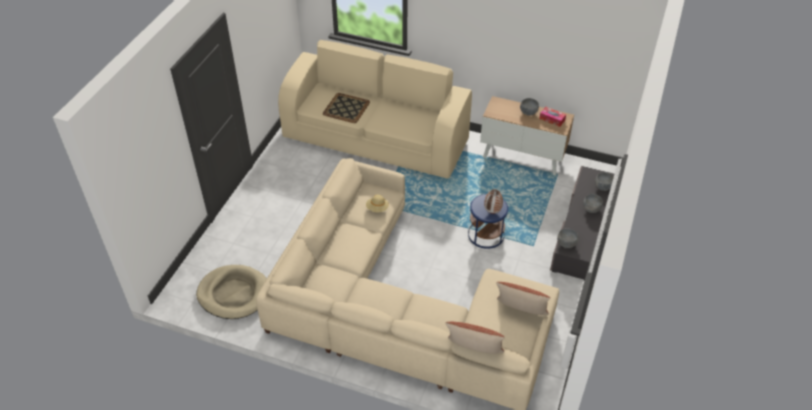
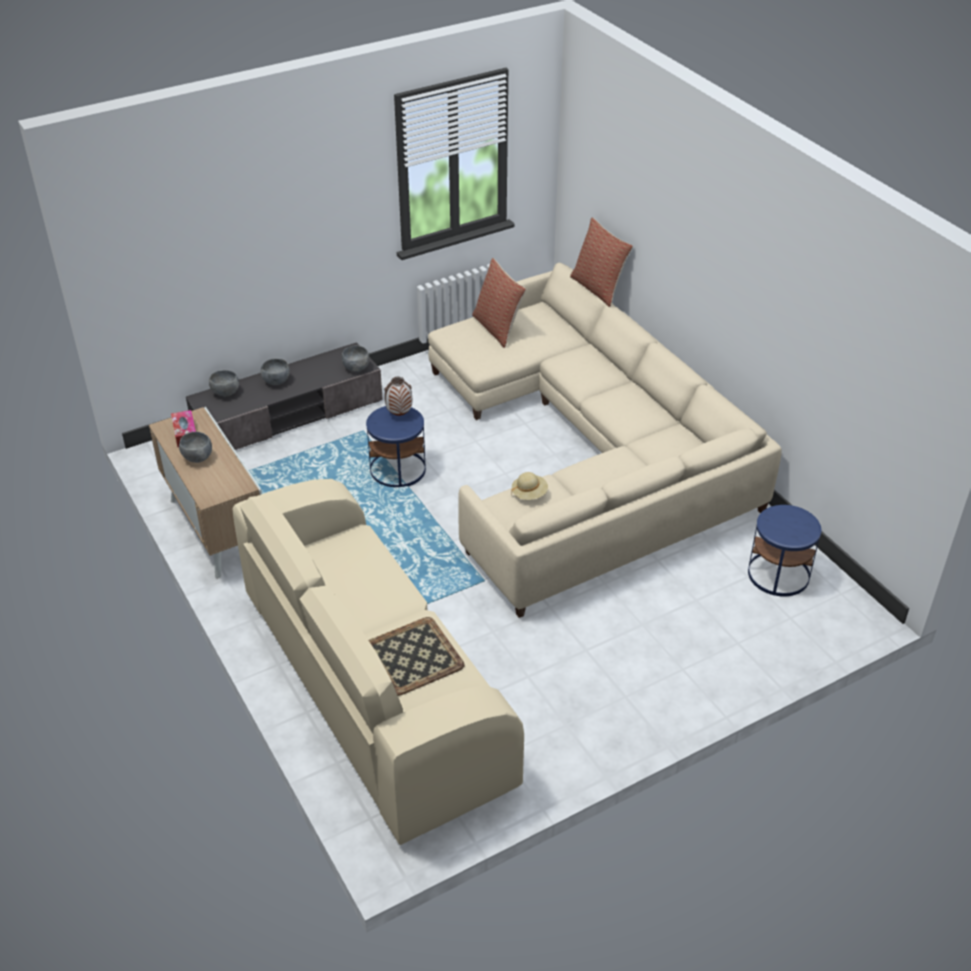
camera: 140 degrees left, 5 degrees down
(234, 294) = (778, 574): beige dog bed -> blue side table

